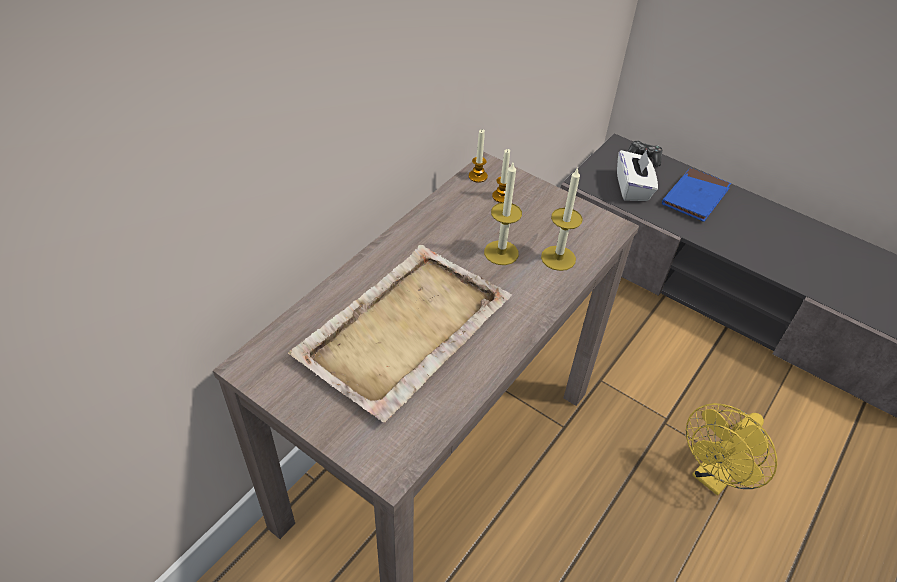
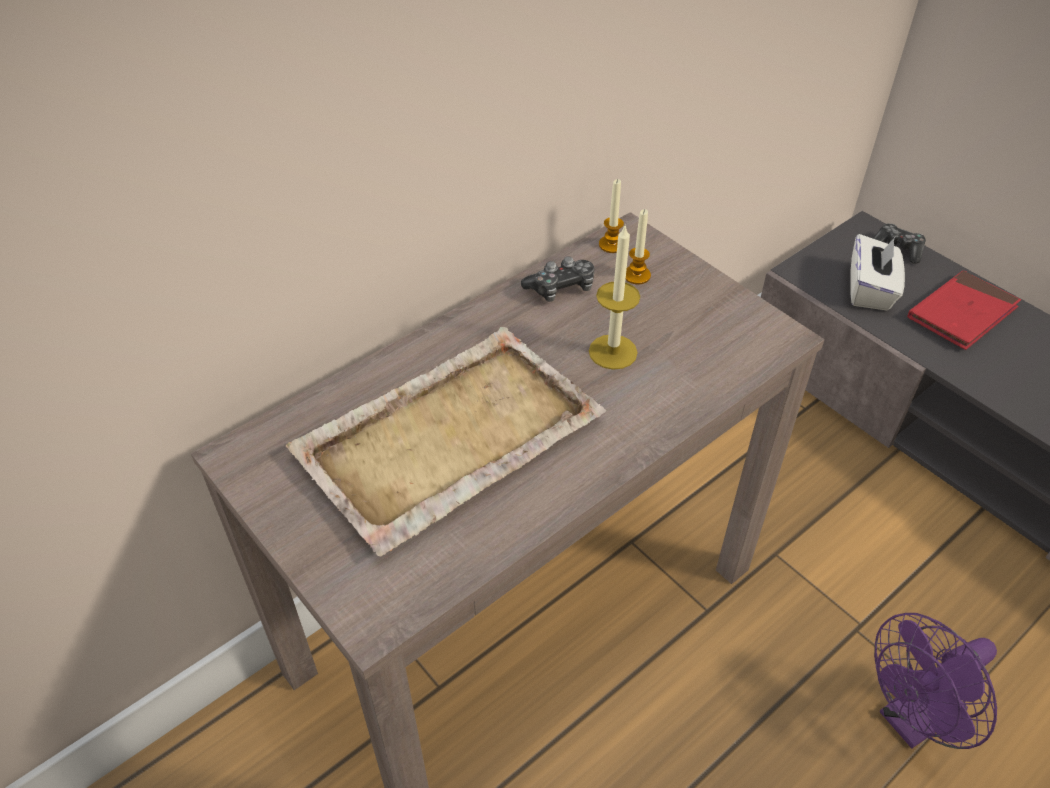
camera: 15 degrees right, 0 degrees up
(451, 212) = (561, 288): none -> game controller
(558, 258) = (691, 369): candle -> none
(695, 197) = (961, 314): blue book -> red book
(713, 477) = (912, 720): yellow fan -> purple fan

